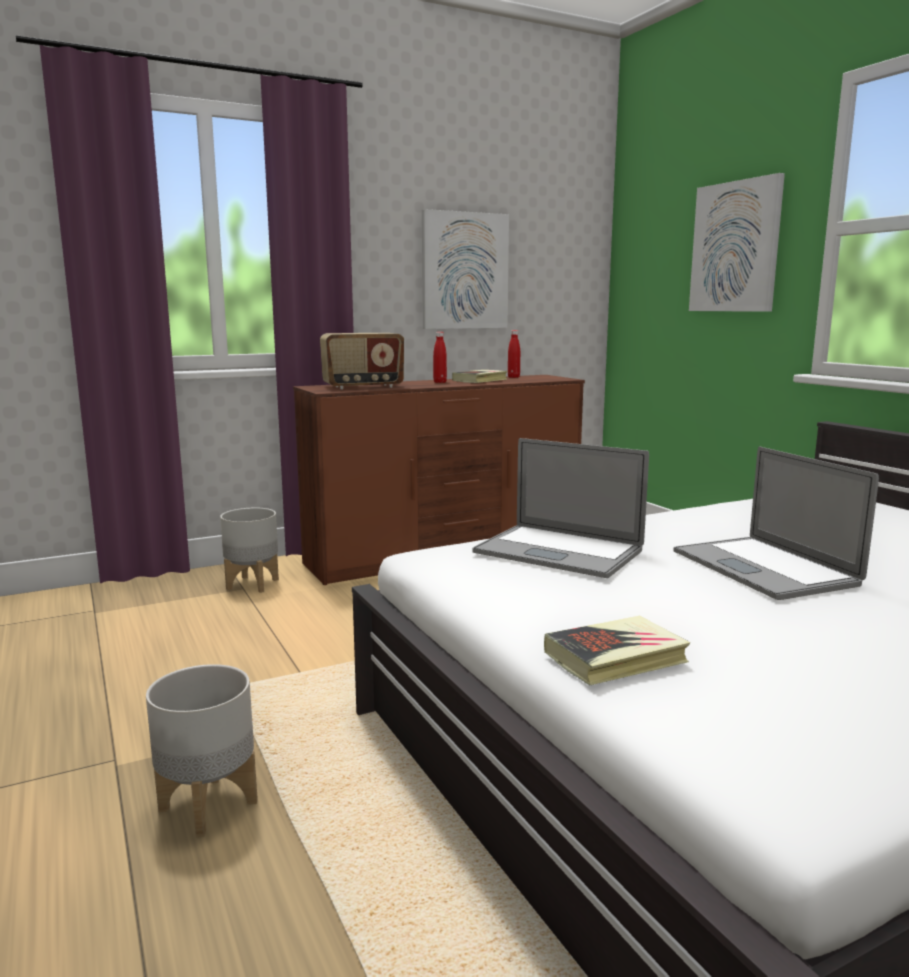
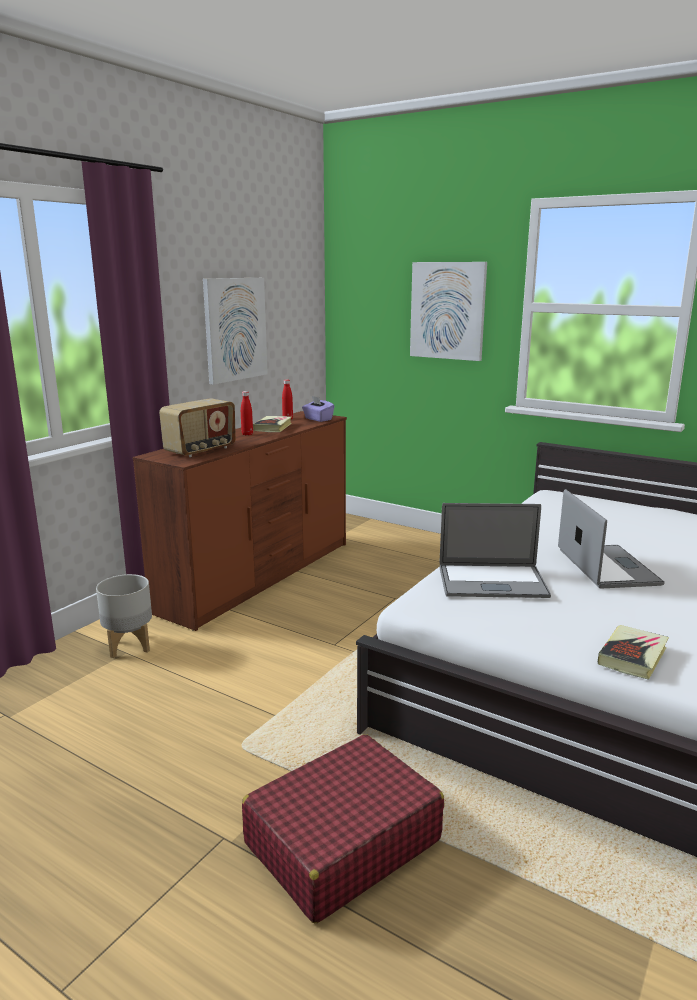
camera: 30 degrees left, 5 degrees up
(207, 806) = (342, 842): grey planter -> red suitcase
(545, 379) = (318, 419): none -> purple tissue box
(763, 568) = (607, 567): laptop -> laptop turned 135 degrees counterclockwise

